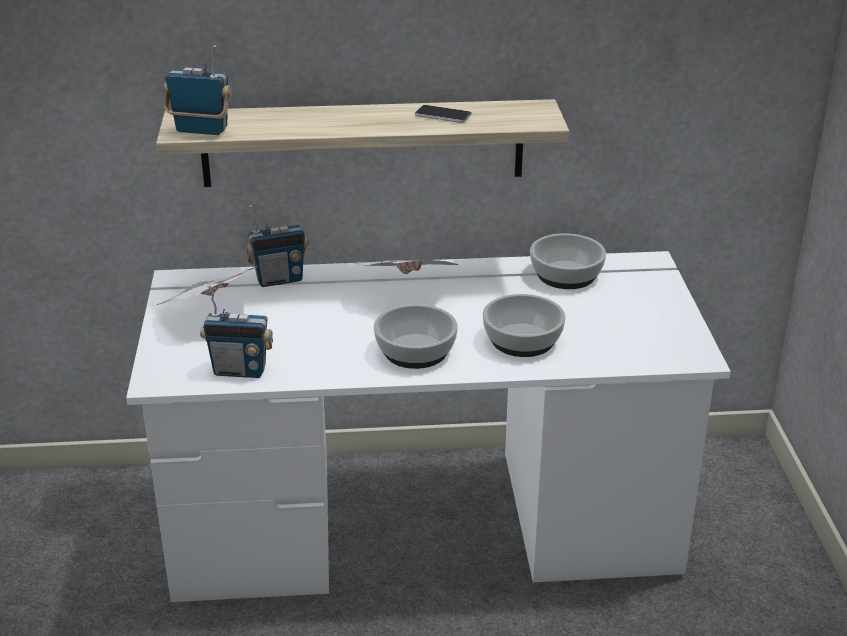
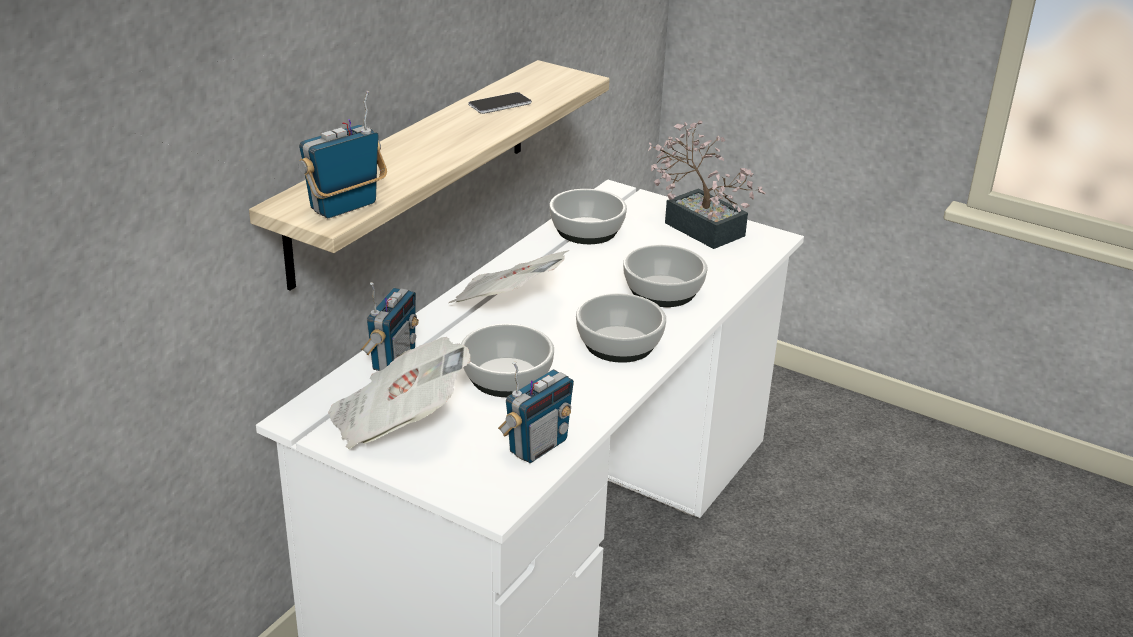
camera: 55 degrees left, 0 degrees up
(311, 326) = (507, 377): none -> bowl
(658, 316) = (698, 225): none -> potted plant

